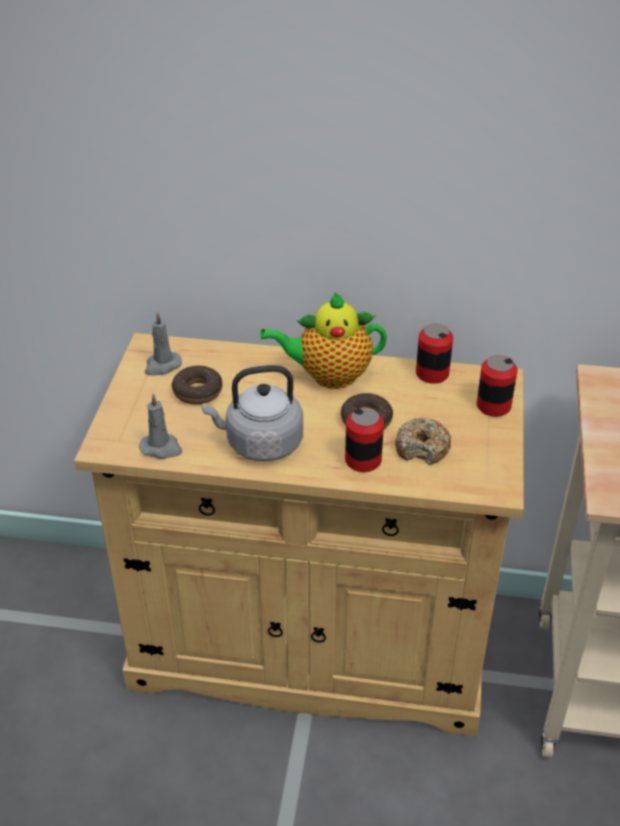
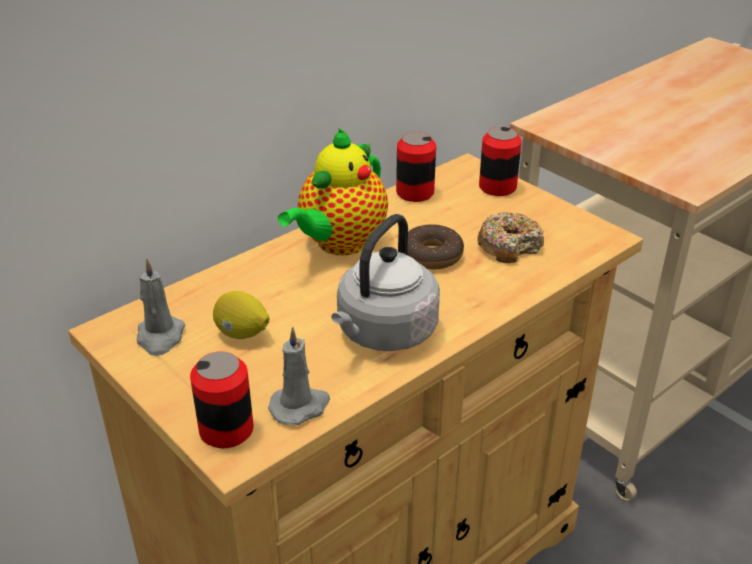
camera: 50 degrees left, 5 degrees down
(197, 391) = (242, 334): donut -> lemon
(363, 460) = (486, 285): can -> can (226, 430)

